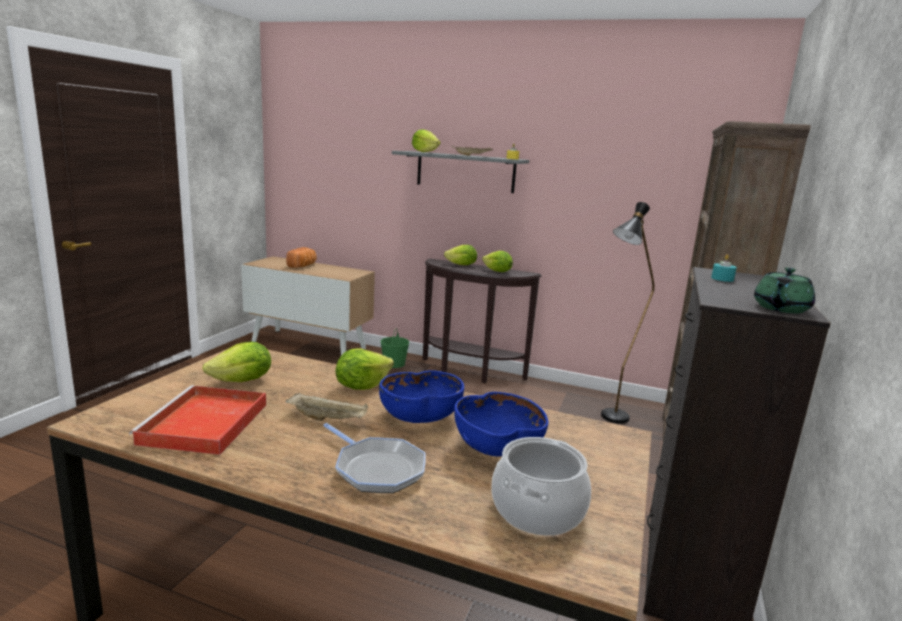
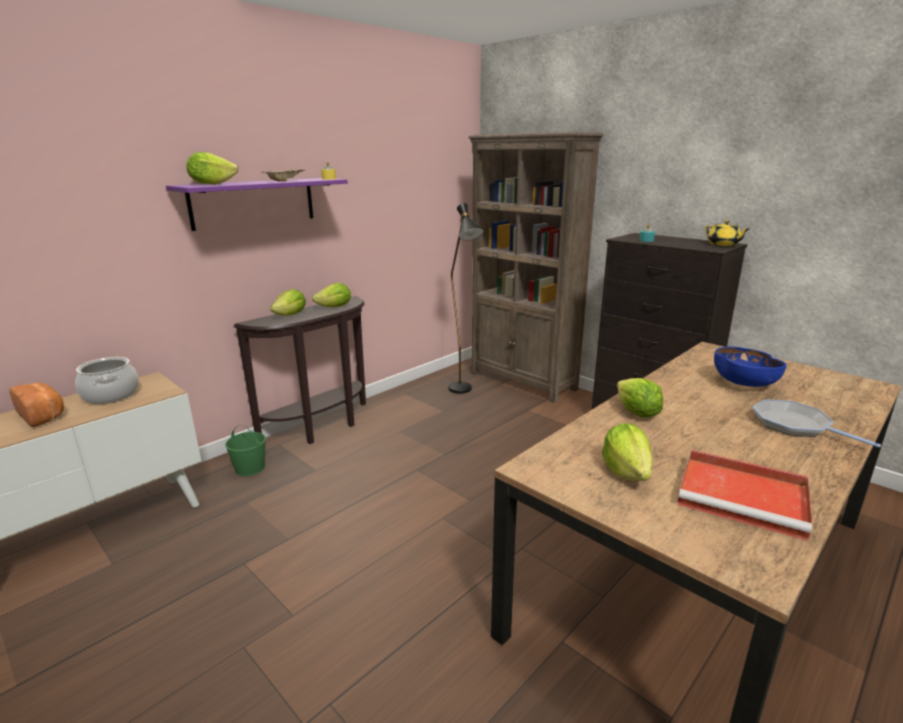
camera: 65 degrees left, 5 degrees up
(328, 419) = (712, 434): beige tray -> none
(377, 469) = (795, 425): frying pan -> frying pan turned 105 degrees counterclockwise
(420, 418) = (700, 399): blue bowl -> none
(465, 172) = (254, 203): grey shelf -> purple shelf
(537, 510) = (821, 387): cooking pot -> cooking pot (110, 395)
(780, 309) = (723, 244): green teapot -> yellow teapot

